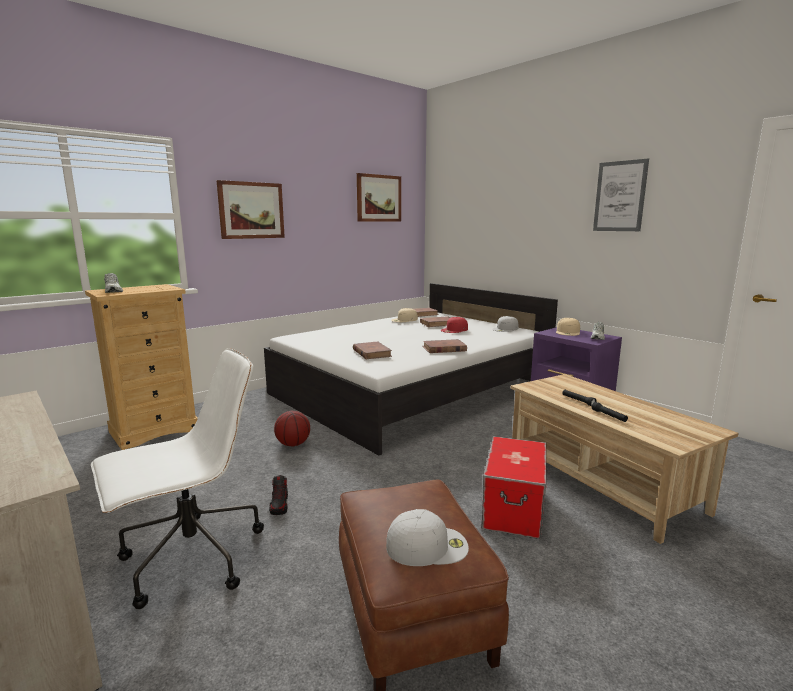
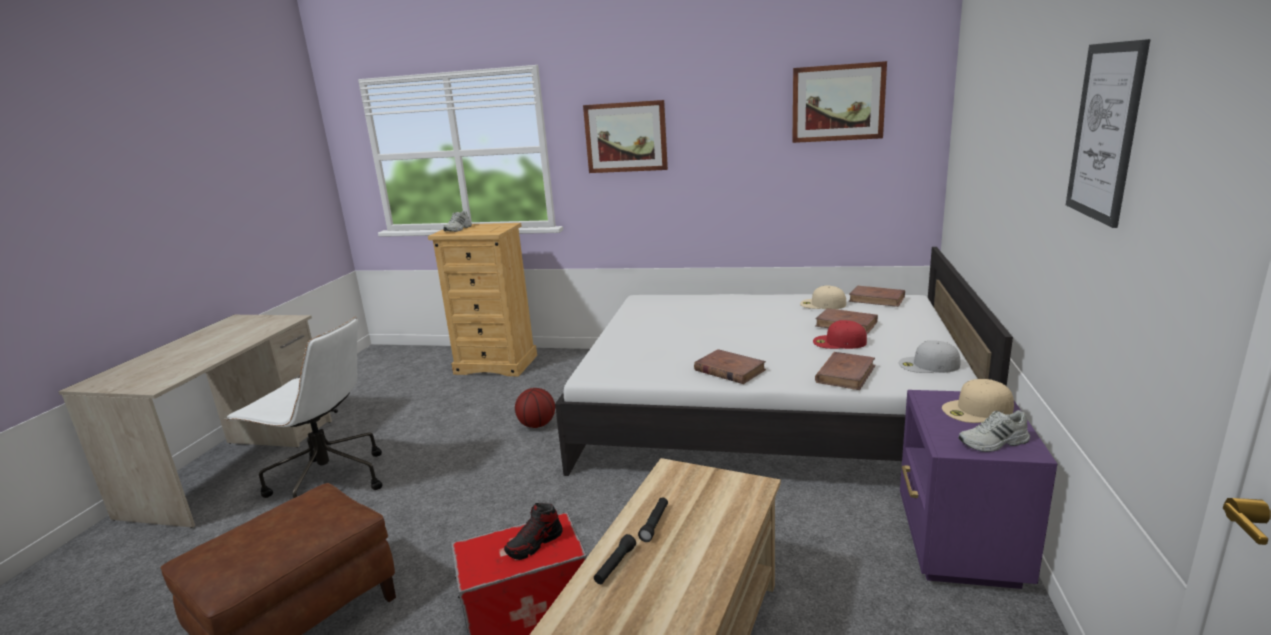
camera: 55 degrees right, 5 degrees up
(279, 505) = (424, 476): shoe -> shoe (535, 544)
(372, 353) = (642, 347): brown book -> brown book (845, 374)
(427, 545) = (234, 554): white cap -> none

